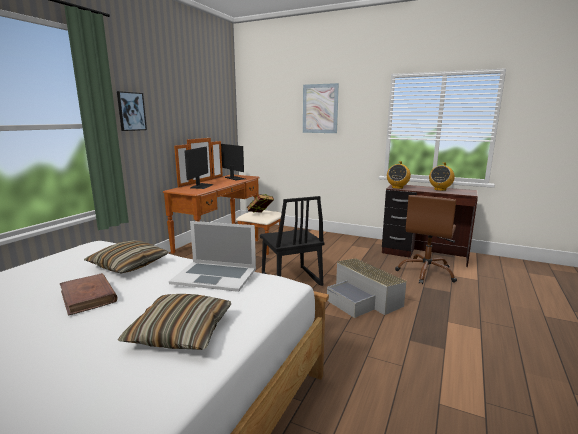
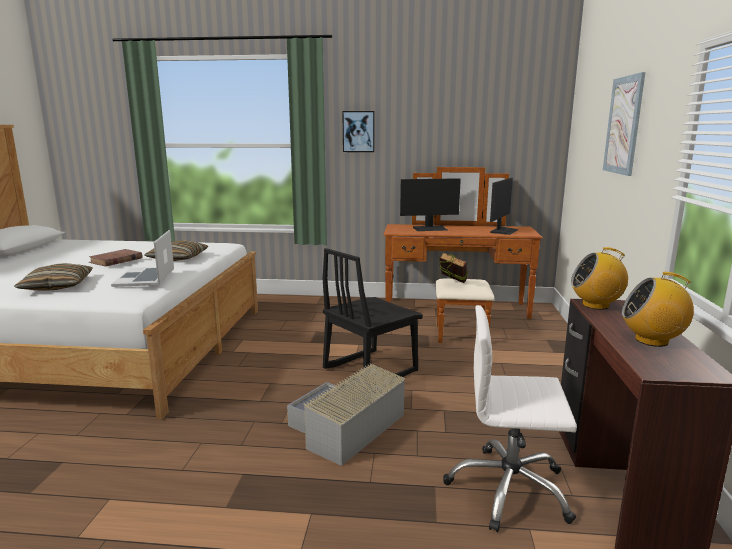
camera: 70 degrees right, 0 degrees up
(426, 273) = (509, 490): brown office chair -> white office chair

